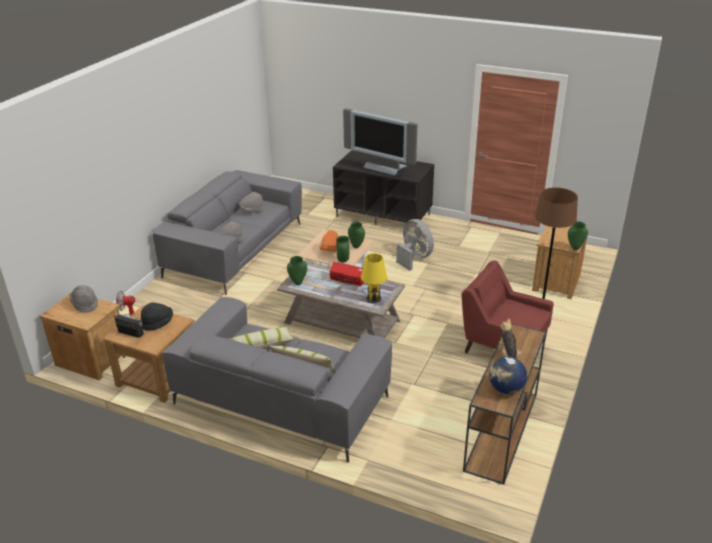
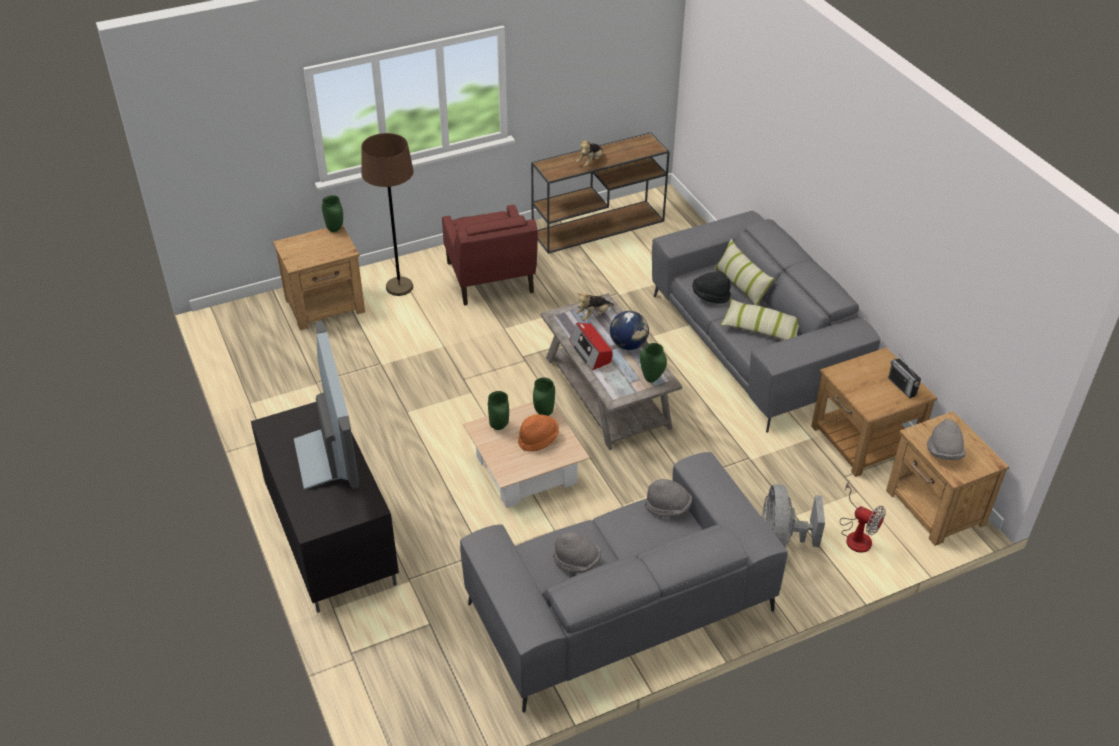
camera: 140 degrees left, 10 degrees up
(158, 323) = (864, 383): black hat -> black hat (710, 296)
(373, 298) = (593, 315): yellow table lamp -> plush toy
(414, 258) = (410, 430): grey fan -> grey fan (781, 542)
(506, 389) = (629, 146): globe -> globe (628, 345)

